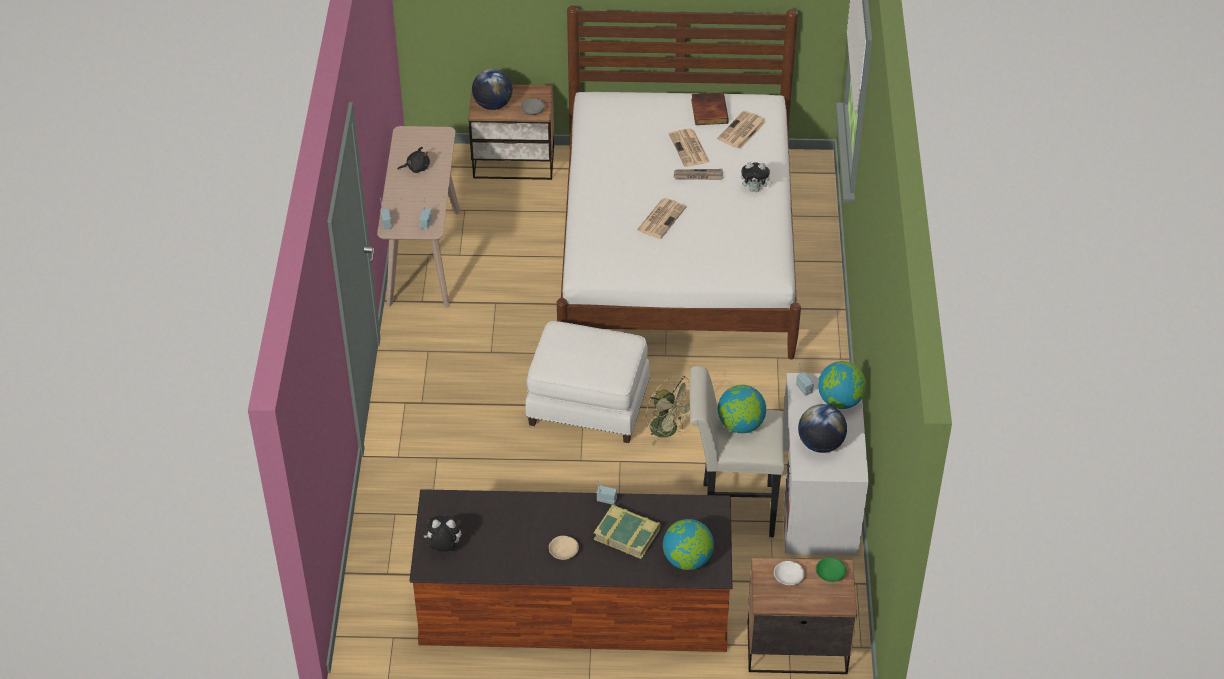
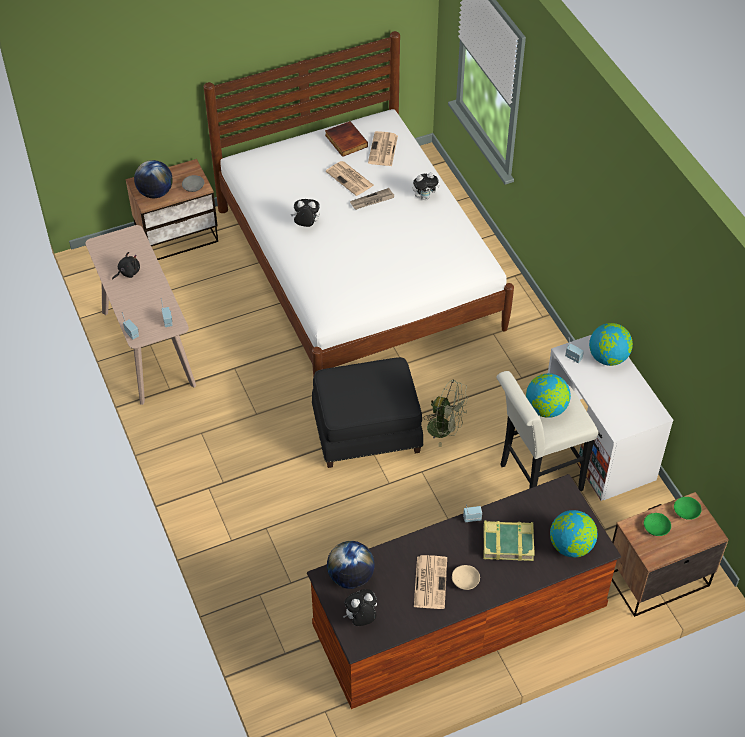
camera: 25 degrees left, 5 degrees up
(587, 407) = (367, 433): white ottoman -> black ottoman
(617, 179) = (306, 225): none -> plush toy
(661, 218) = (364, 248): newspaper -> newspaper (430, 581)
(788, 577) = (656, 527): white bowl -> green bowl
(820, 444) = (616, 401): globe -> globe (350, 577)

